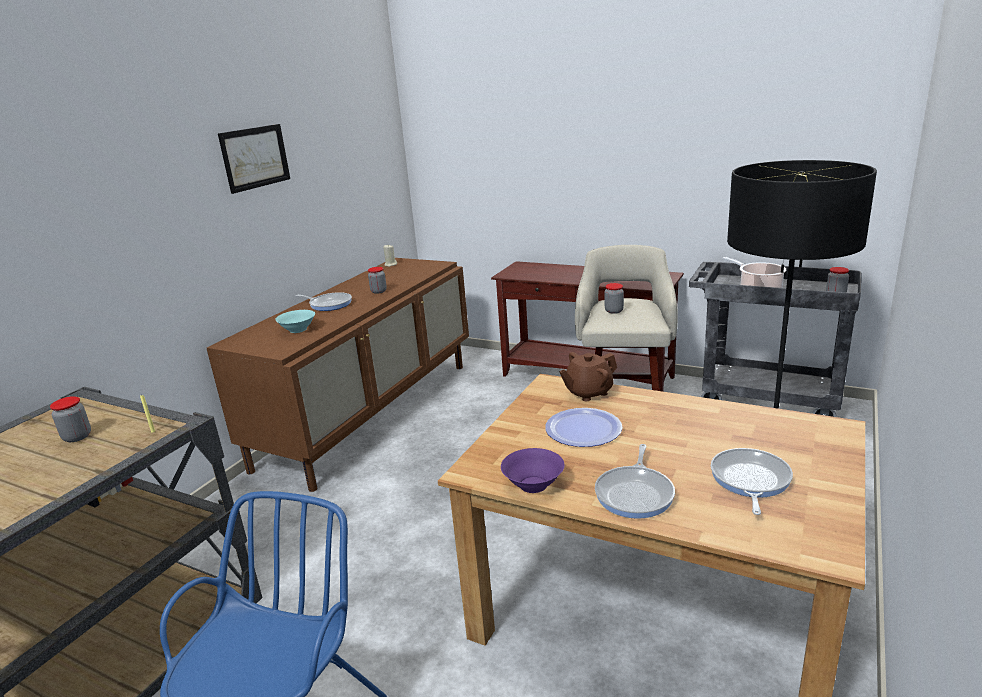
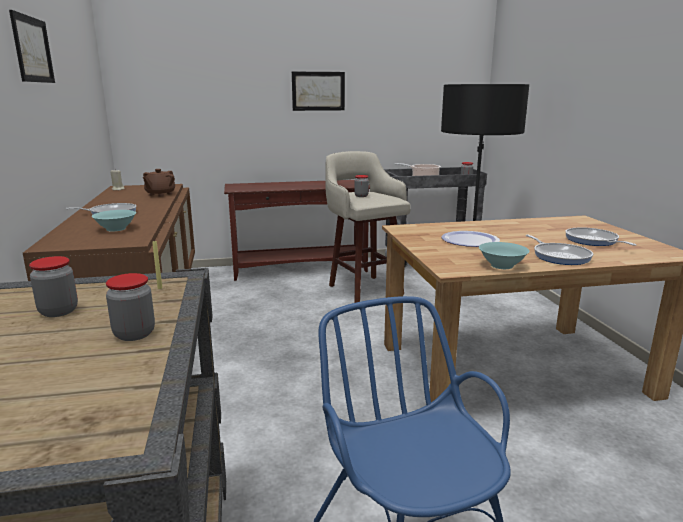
camera: 40 degrees left, 5 degrees down
(378, 291) = (147, 202): jar -> jar (134, 334)
(532, 485) = (501, 266): purple bowl -> turquoise bowl
(588, 392) = (434, 227): brown teapot -> brown teapot (160, 194)
(628, 152) = (318, 91): none -> picture

